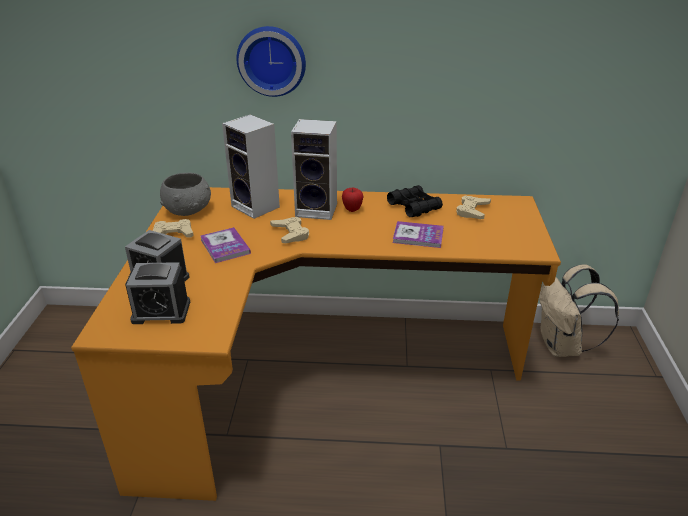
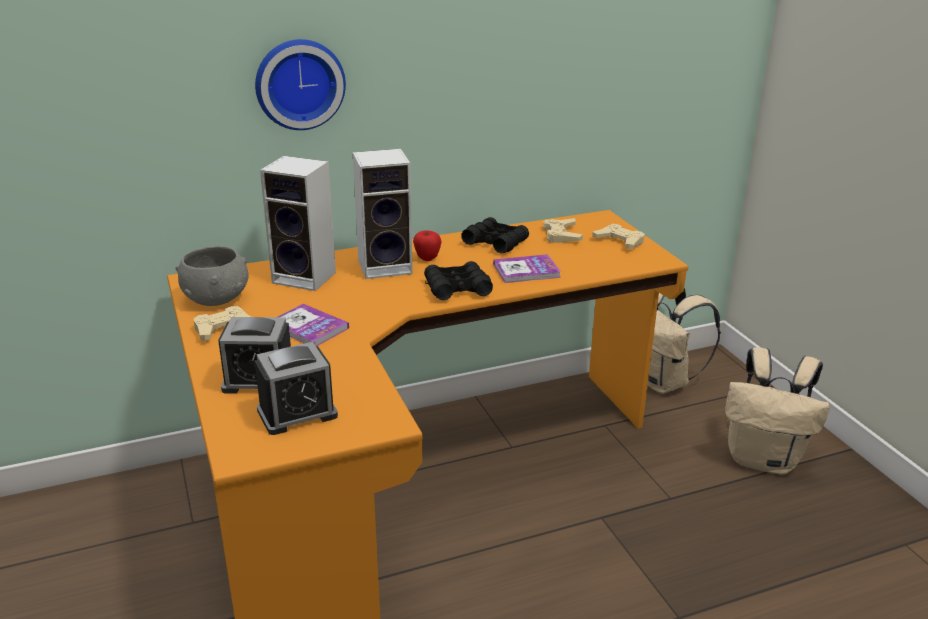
camera: 25 degrees left, 5 degrees down
(290, 233) = (377, 297): beige game controller -> beige game controller (619, 241)
(353, 239) = (457, 289): none -> black binoculars
(612, 441) = (764, 459): none -> beige backpack

